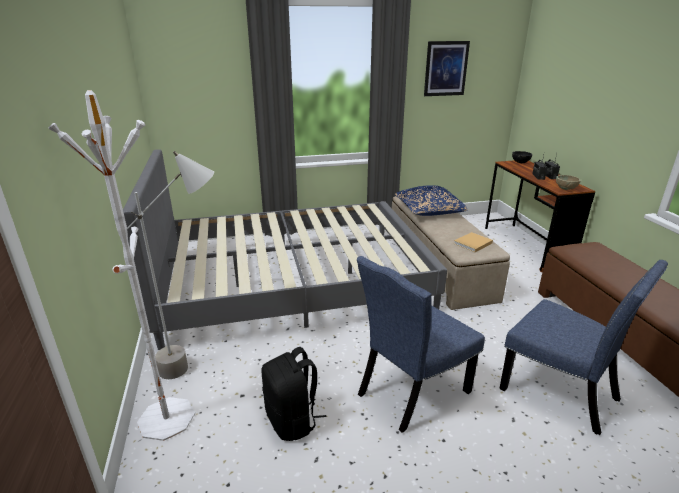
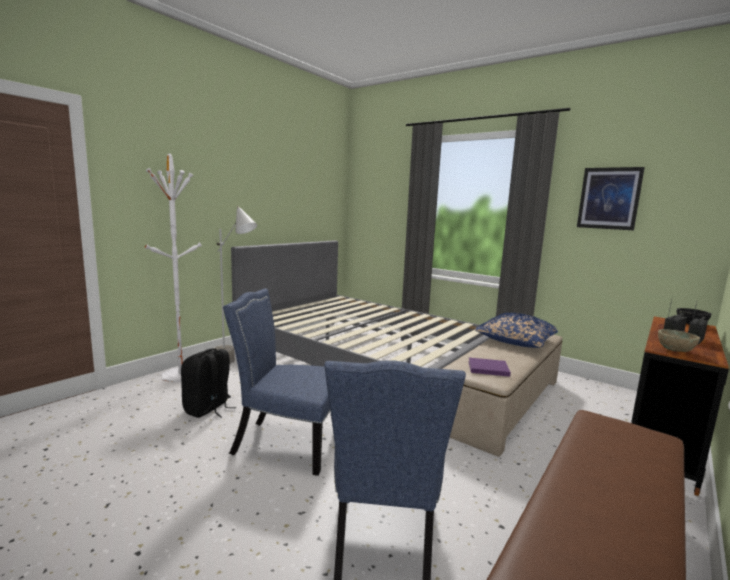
camera: 50 degrees right, 15 degrees down
(472, 243) = (487, 368): beige book -> purple book

